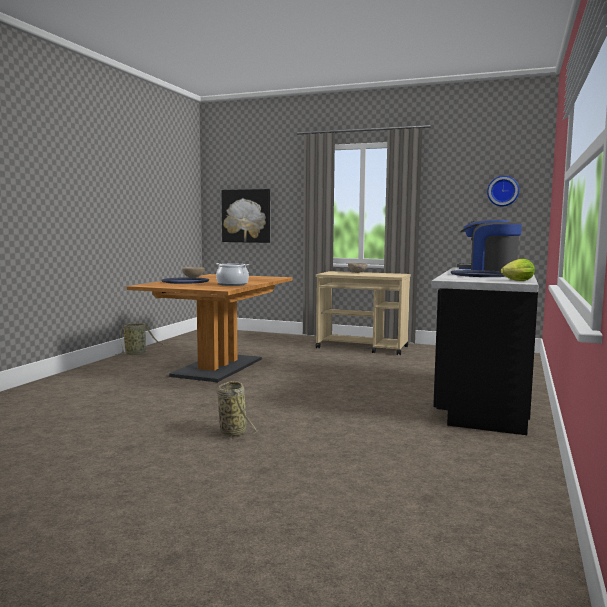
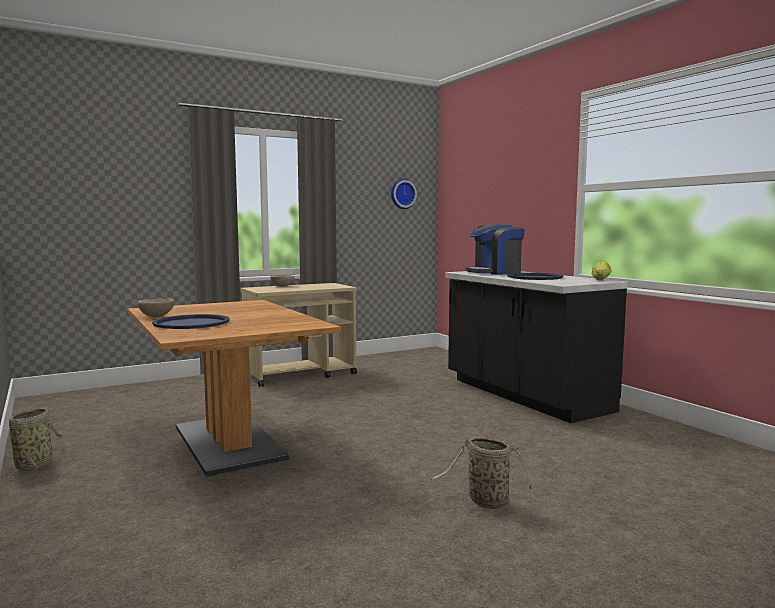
camera: 50 degrees left, 0 degrees up
(232, 284) = (279, 317): cooking pot -> none
(246, 216) = (91, 216): picture -> none

